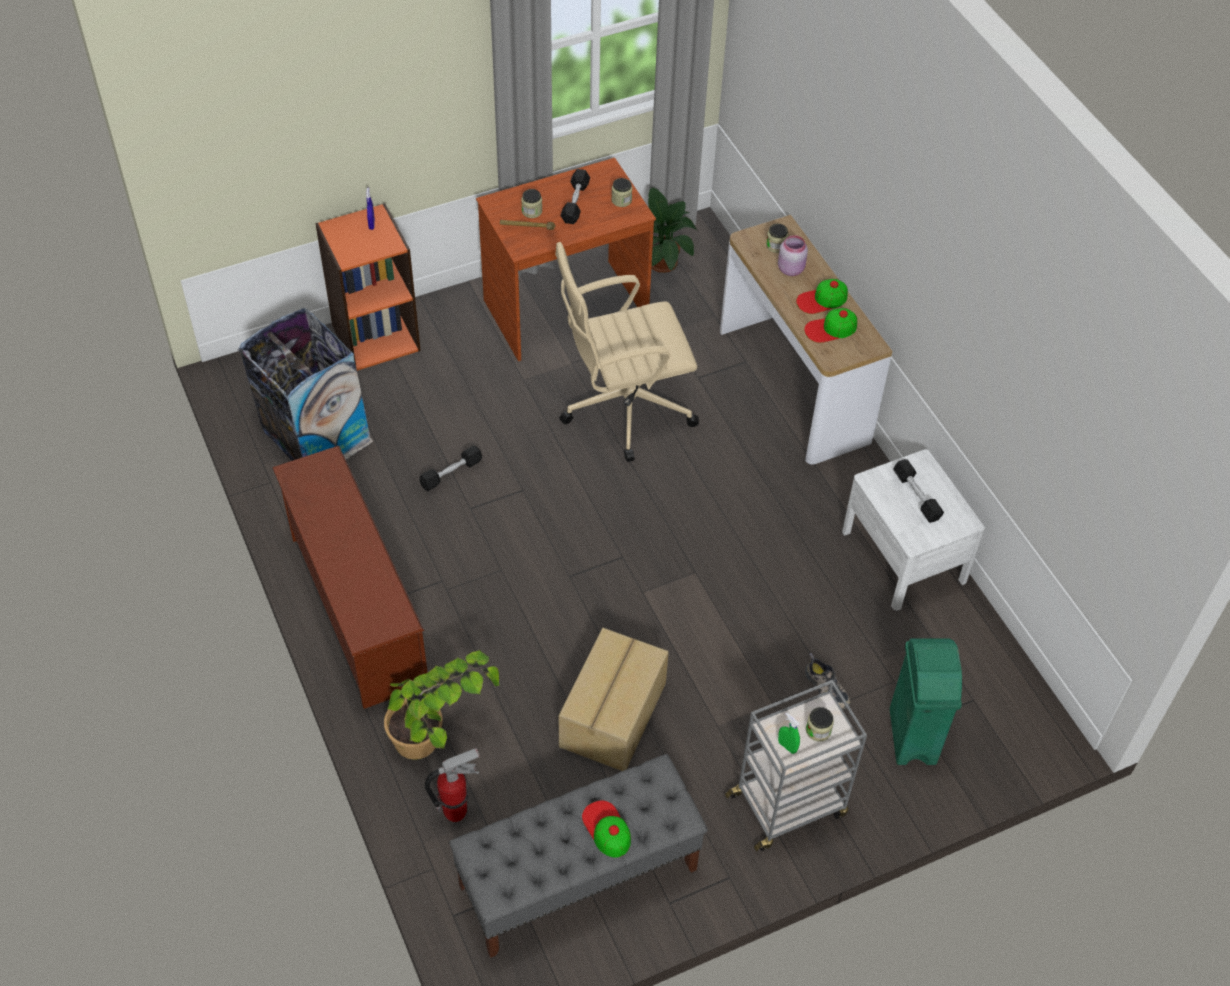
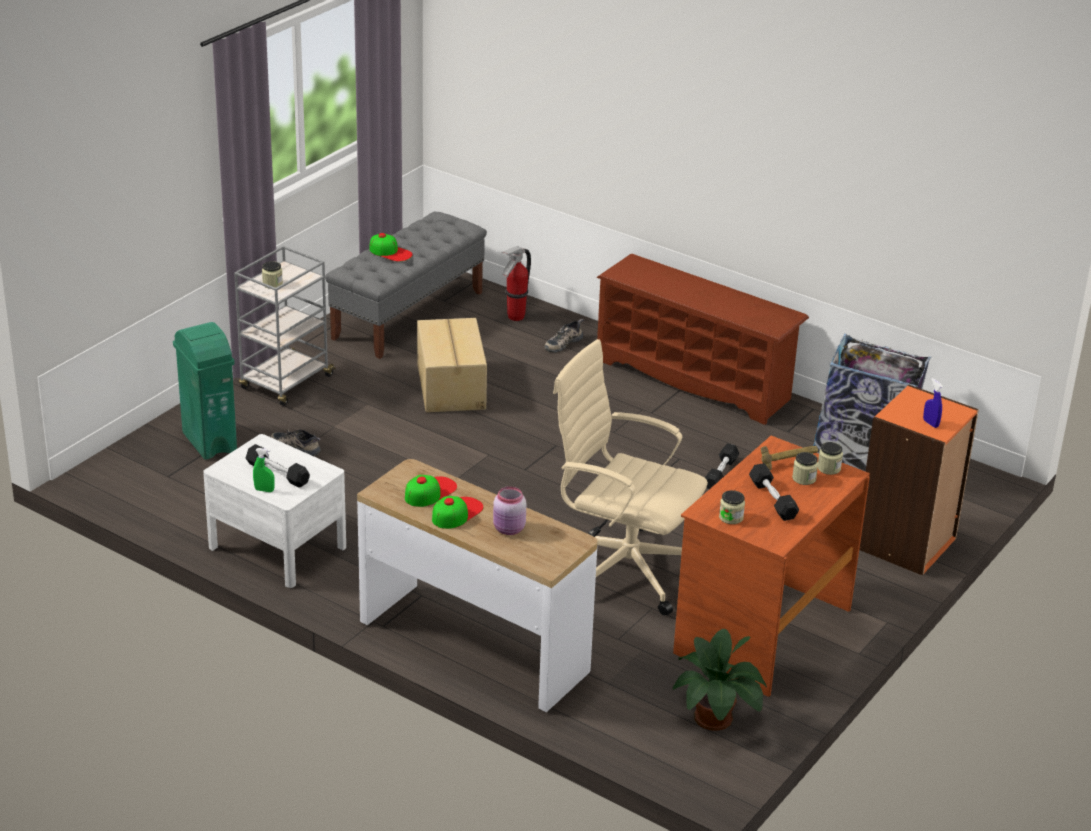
camera: 150 degrees right, 20 degrees down
(440, 736) = (563, 342): potted plant -> shoe
(623, 408) = (623, 569): beige office chair -> beige office chair turned 105 degrees counterclockwise
(776, 246) = (541, 545): jar -> jar (829, 468)
(787, 746) = (289, 272): green spray bottle -> green spray bottle (264, 490)

